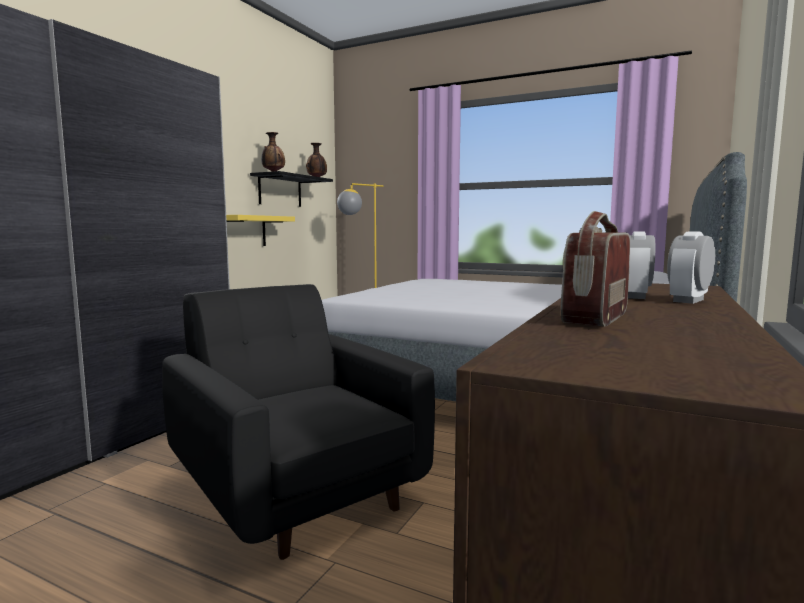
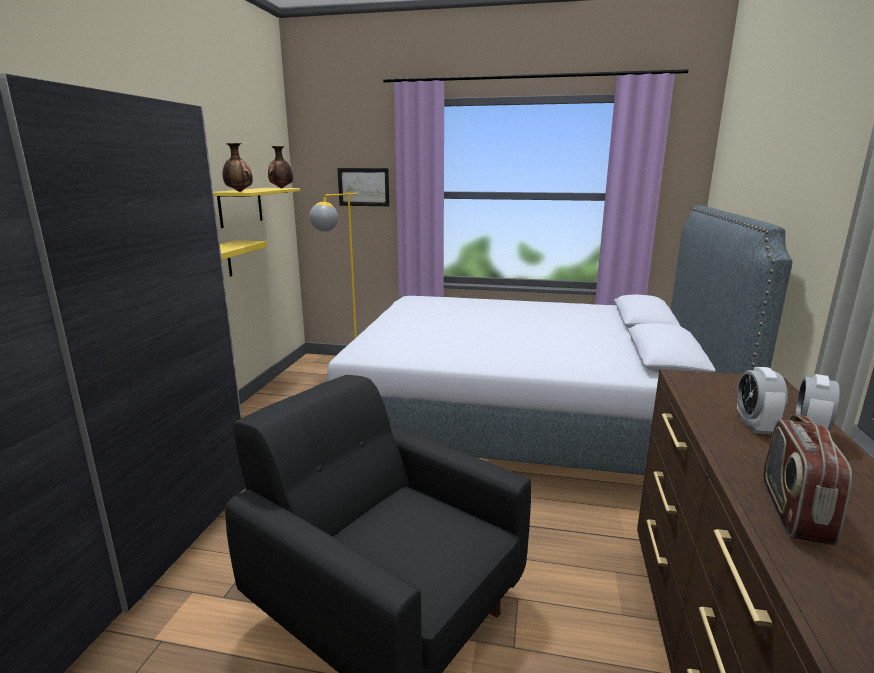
camera: 15 degrees left, 10 degrees up
(280, 191) = (240, 207): black shelf -> yellow shelf
(392, 183) = (363, 187): none -> picture

